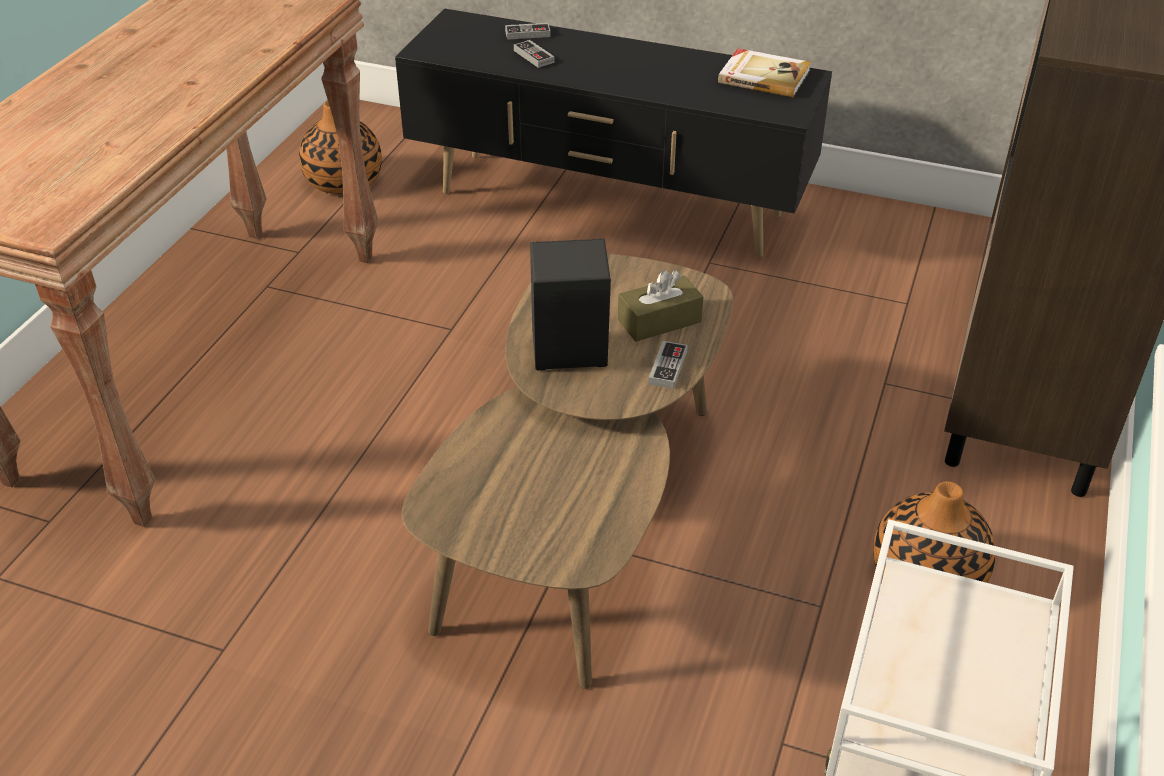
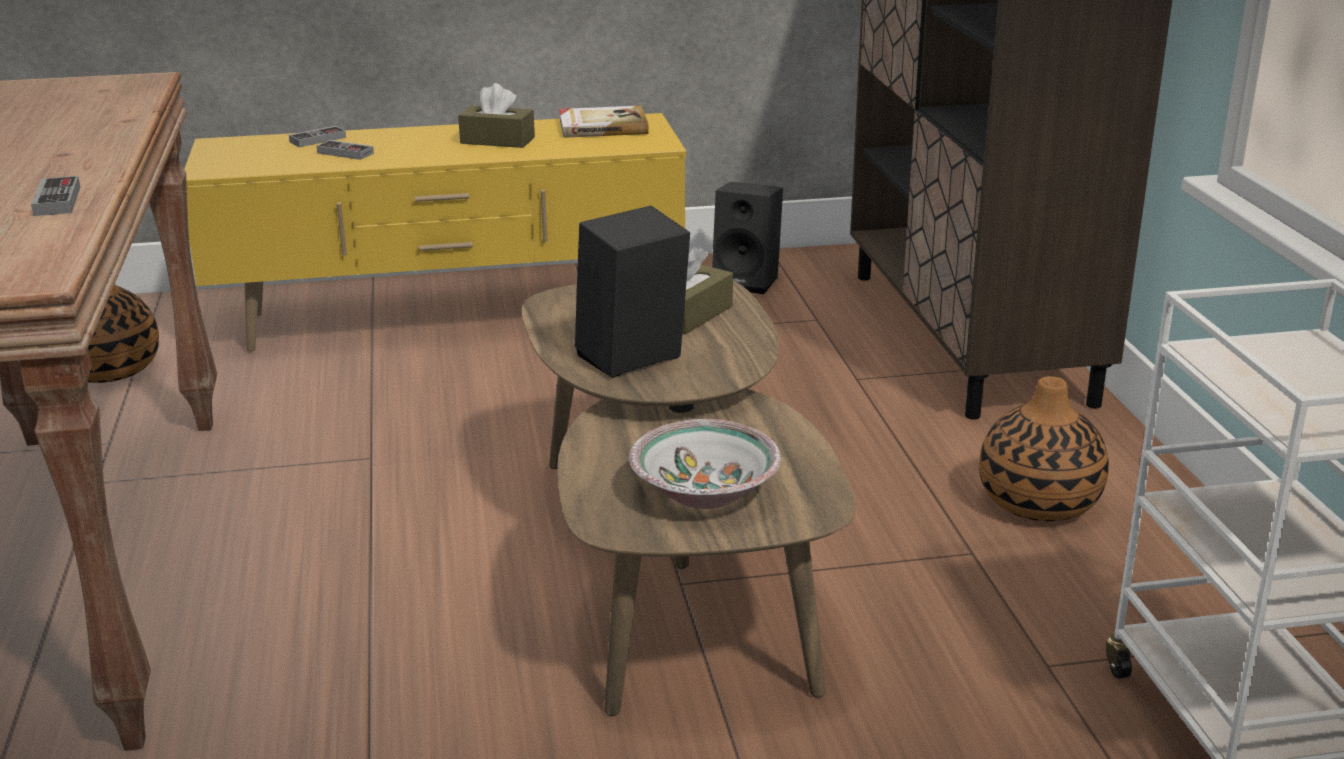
camera: 30 degrees left, 15 degrees down
(524, 507) = (704, 491): none -> bowl
(610, 206) = (452, 319): black tv stand -> yellow tv stand
(661, 72) = (497, 140): none -> brown tissue box
(668, 367) = (739, 343): game controller -> game controller (57, 201)
(883, 239) = (748, 281): none -> black speaker

